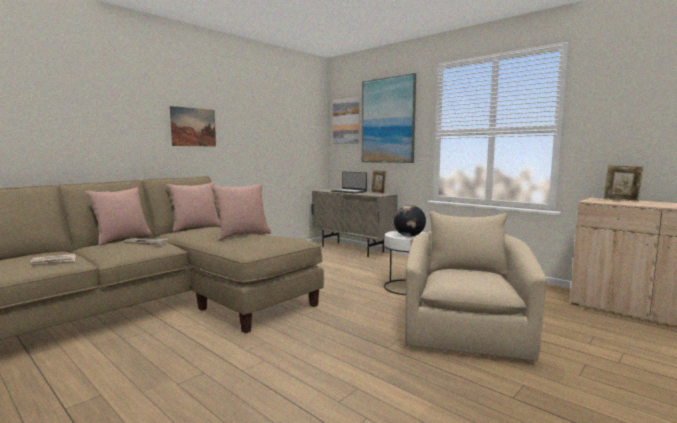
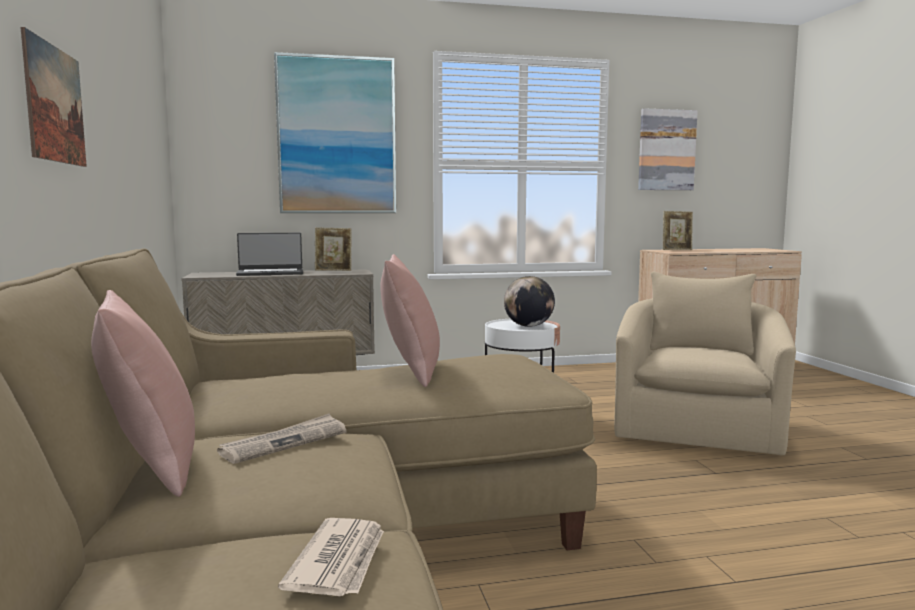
camera: 55 degrees left, 0 degrees up
(196, 228) = (203, 391): pink pillow -> none
(346, 121) = (229, 129): picture -> picture (666, 150)
(466, 331) = (697, 427): beige armchair -> beige armchair turned 60 degrees clockwise

